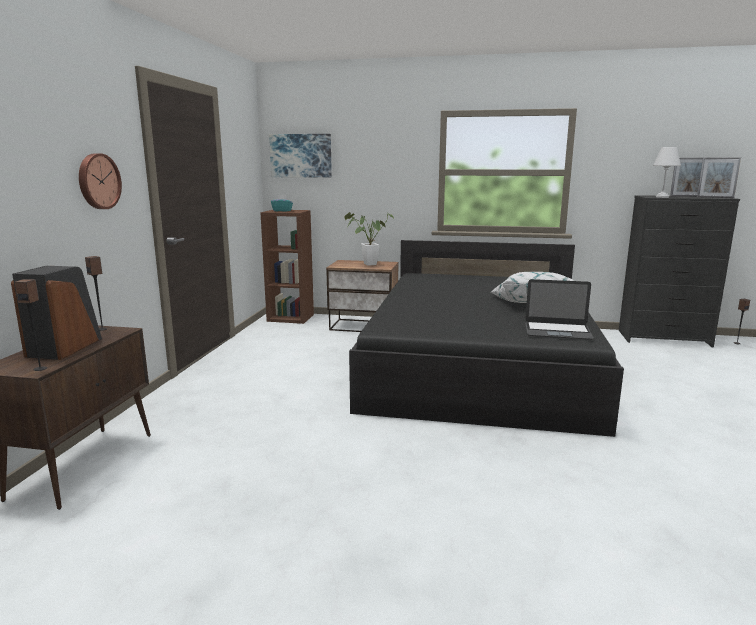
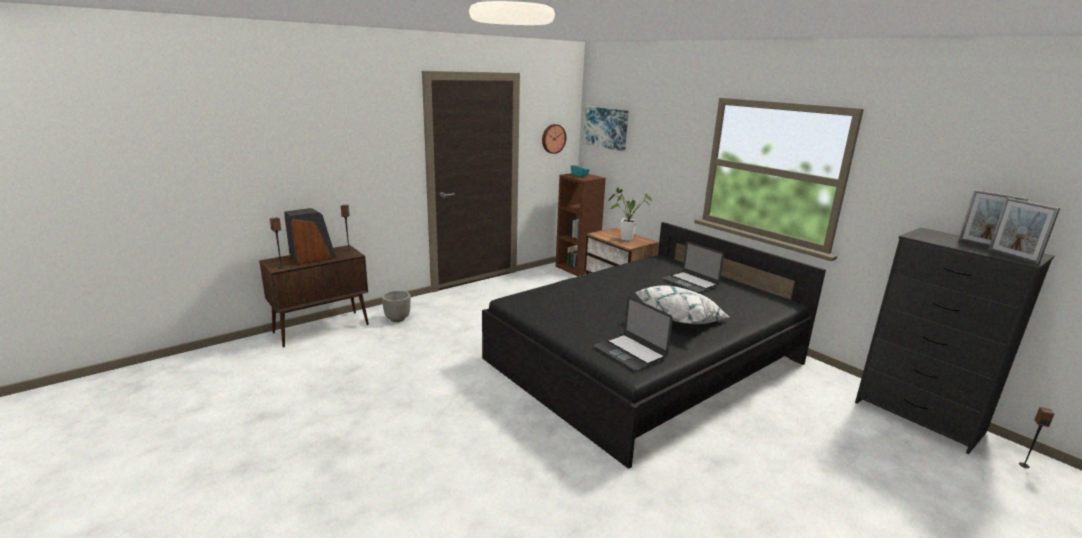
camera: 40 degrees right, 5 degrees up
(98, 181) = (373, 154): wall clock -> wall clock (553, 138)
(179, 416) = (398, 319): none -> planter
(475, 282) = (690, 282): none -> laptop
(662, 197) = (930, 239): white table lamp -> none

